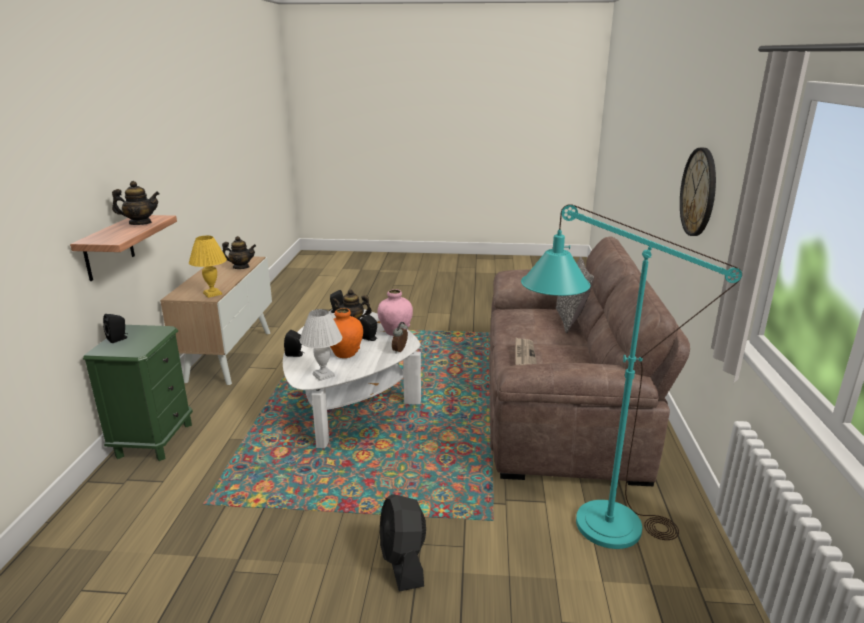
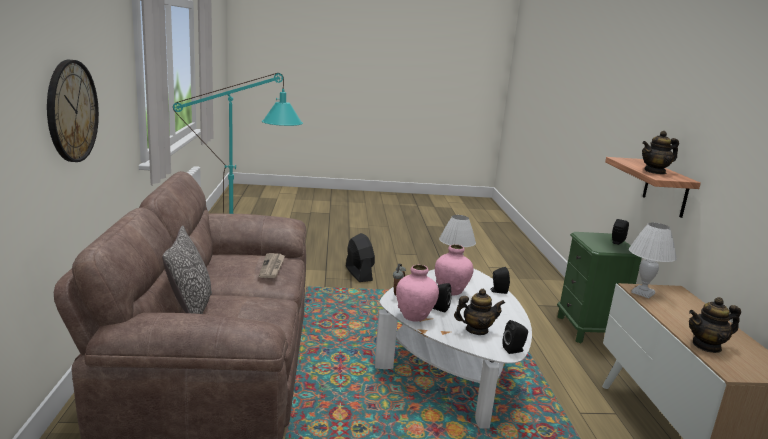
camera: 170 degrees right, 5 degrees down
(213, 294) = (642, 293): yellow table lamp -> white table lamp
(345, 354) = (451, 291): orange vase -> pink vase

